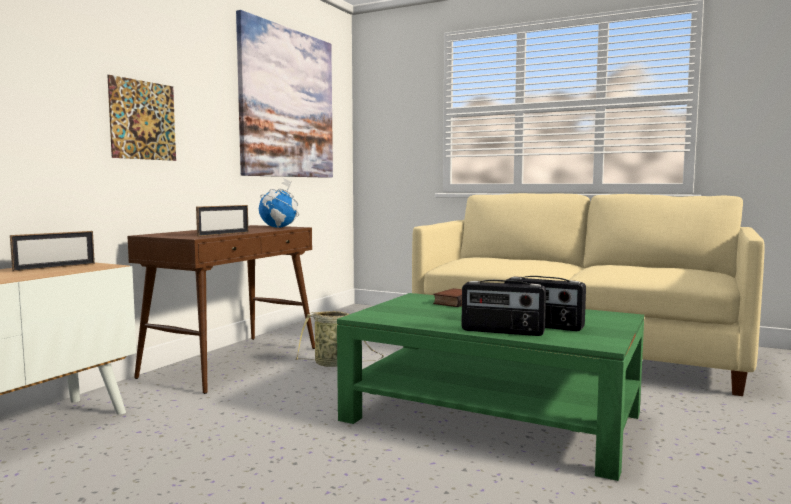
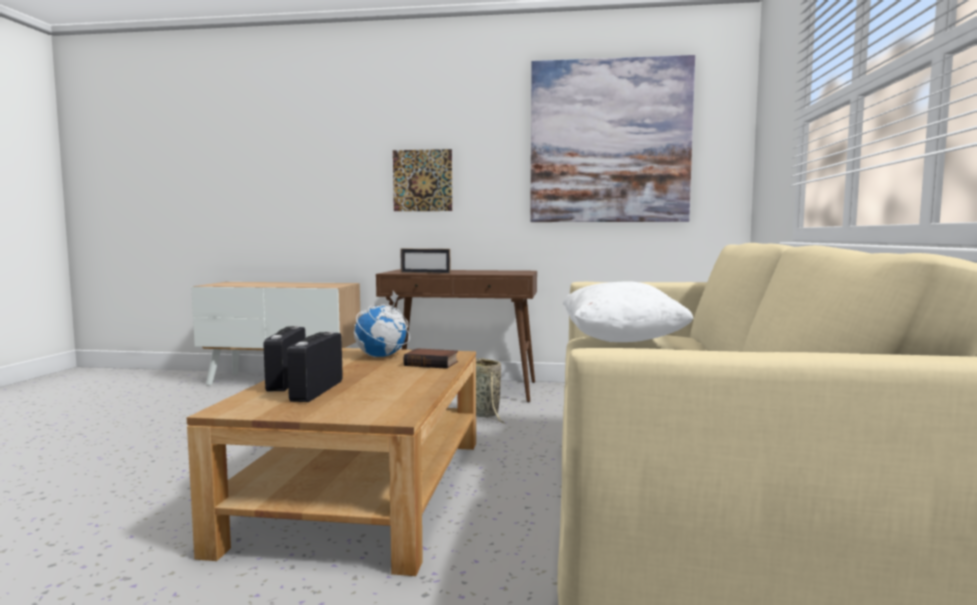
camera: 70 degrees right, 0 degrees up
(55, 267) = (321, 284): picture frame -> none
(279, 227) = (512, 273): globe -> globe (382, 356)
(492, 417) = (365, 489): green coffee table -> brown coffee table
(495, 261) = (621, 340): none -> white pillow

